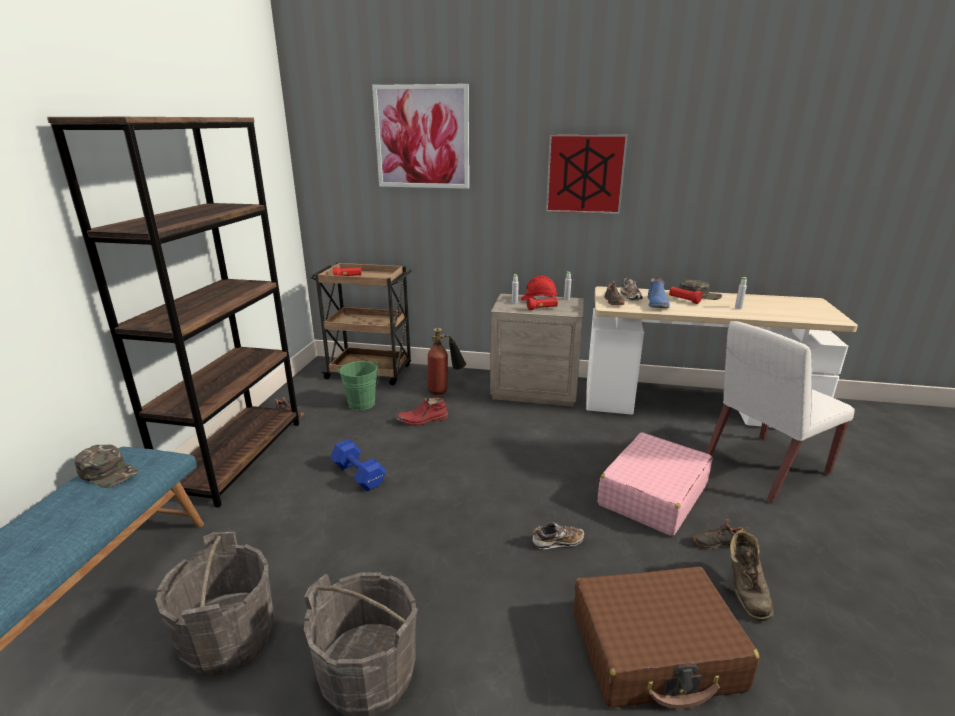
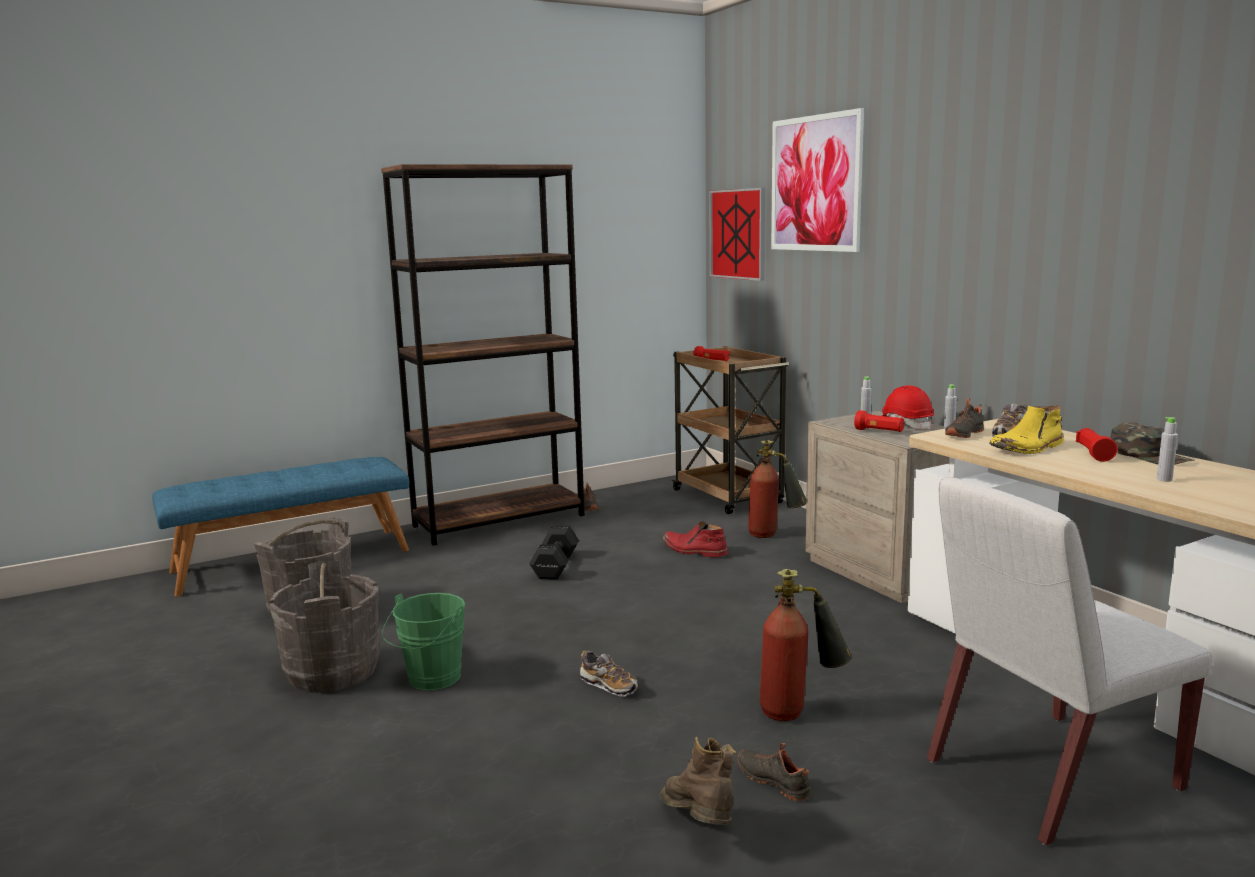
camera: 50 degrees right, 10 degrees down
(108, 472) = (346, 464): green cap -> none
(359, 476) = (554, 567): blue dumbbell -> black dumbbell
(362, 405) = (664, 520): green bucket -> green bucket (430, 680)
(585, 174) = (997, 229): picture -> picture (737, 234)
(652, 495) = (799, 711): pink suitcase -> fire extinguisher
(655, 650) = (519, 790): brown suitcase -> none
(657, 304) = (1027, 448): blue boot -> yellow boot
(744, 592) = (700, 825): brown boot -> brown boot turned 105 degrees clockwise
(764, 468) = (1049, 776): white chair -> white chair turned 45 degrees counterclockwise

